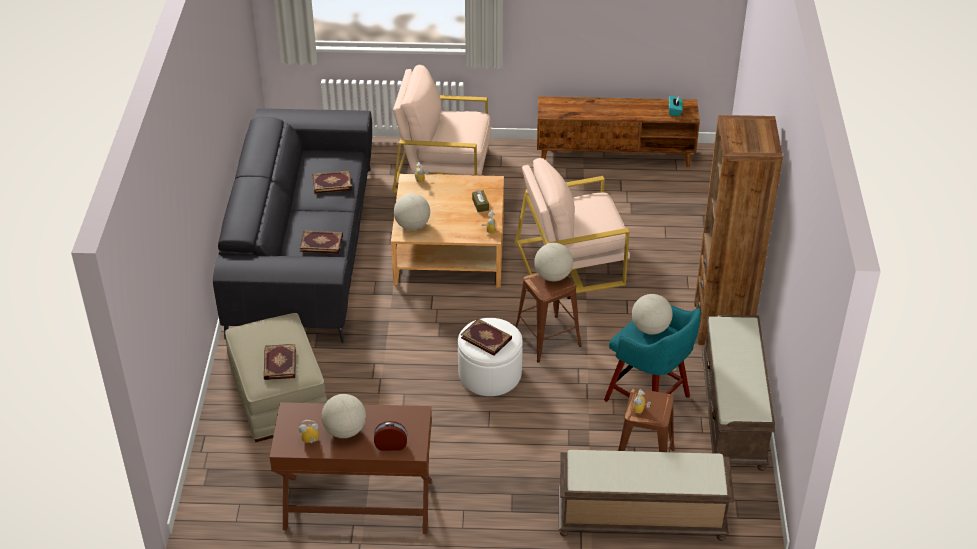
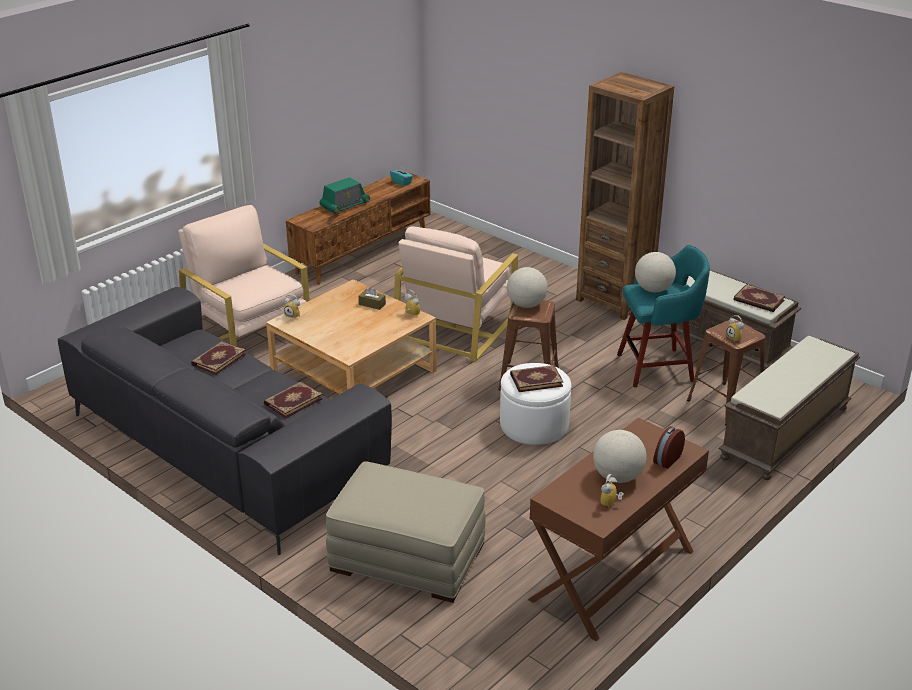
camera: 50 degrees left, 10 degrees down
(279, 363) = (428, 499): book -> book (758, 300)
(412, 225) = (346, 346): globe -> none
(442, 170) = (247, 329): beige armchair -> beige armchair turned 90 degrees clockwise
(598, 107) = (345, 205): none -> radio

